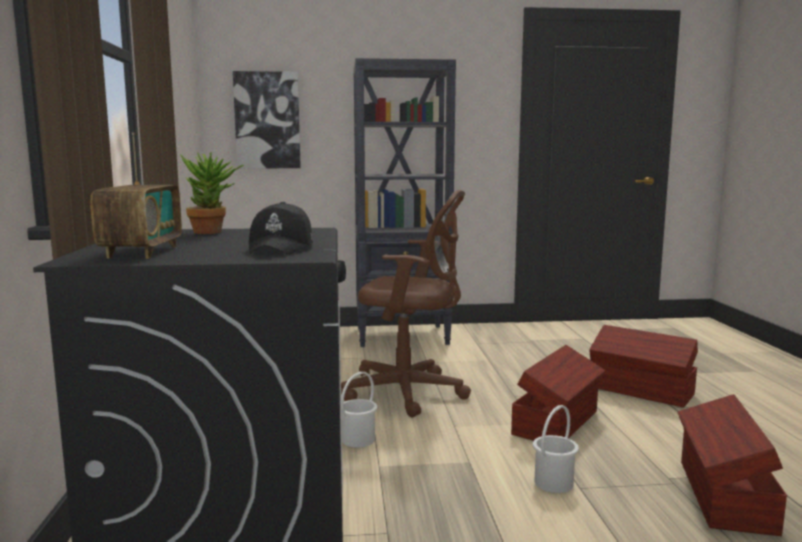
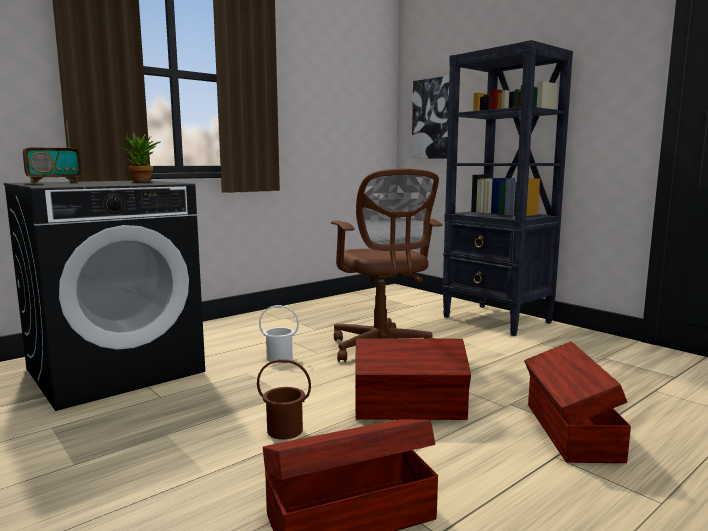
camera: 55 degrees right, 0 degrees up
(282, 248) = (81, 184): black cap -> none
(553, 483) = (284, 430): white bucket -> brown bucket

